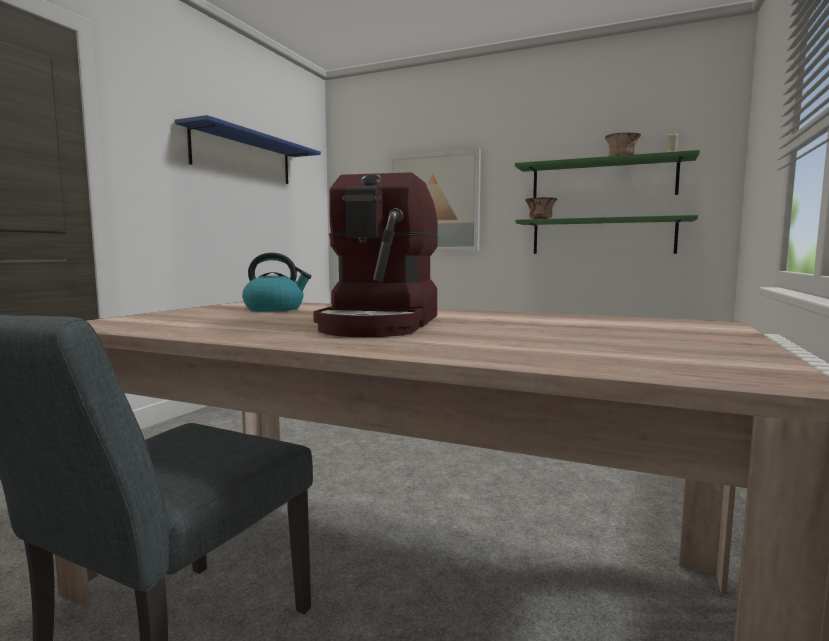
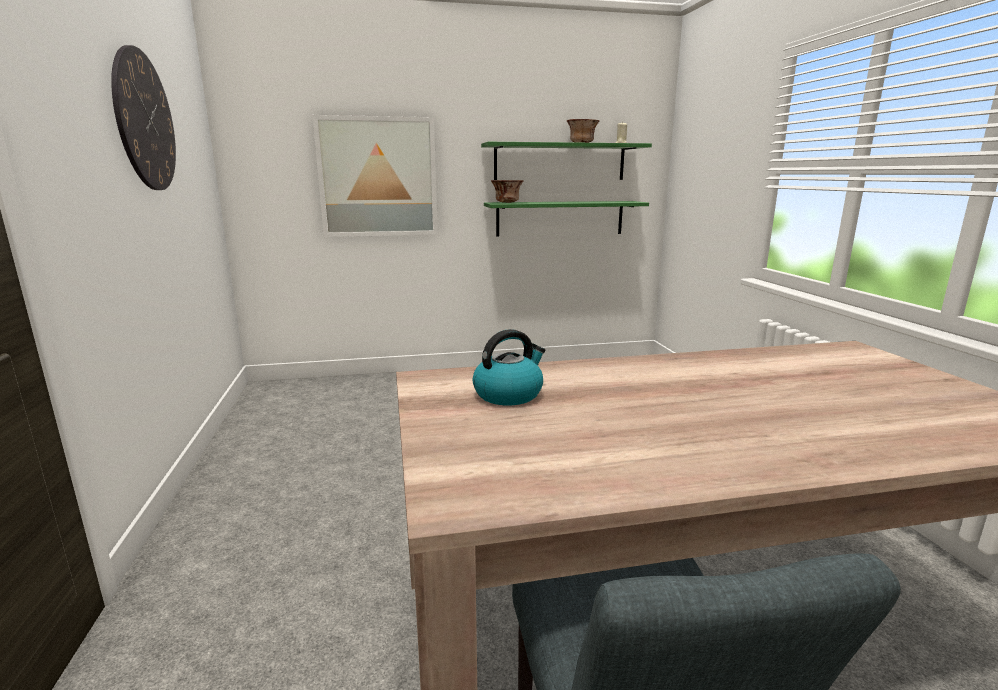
camera: 35 degrees left, 10 degrees up
(243, 157) = (145, 121): blue shelf -> wall clock
(382, 324) = (708, 407): coffee machine -> none

